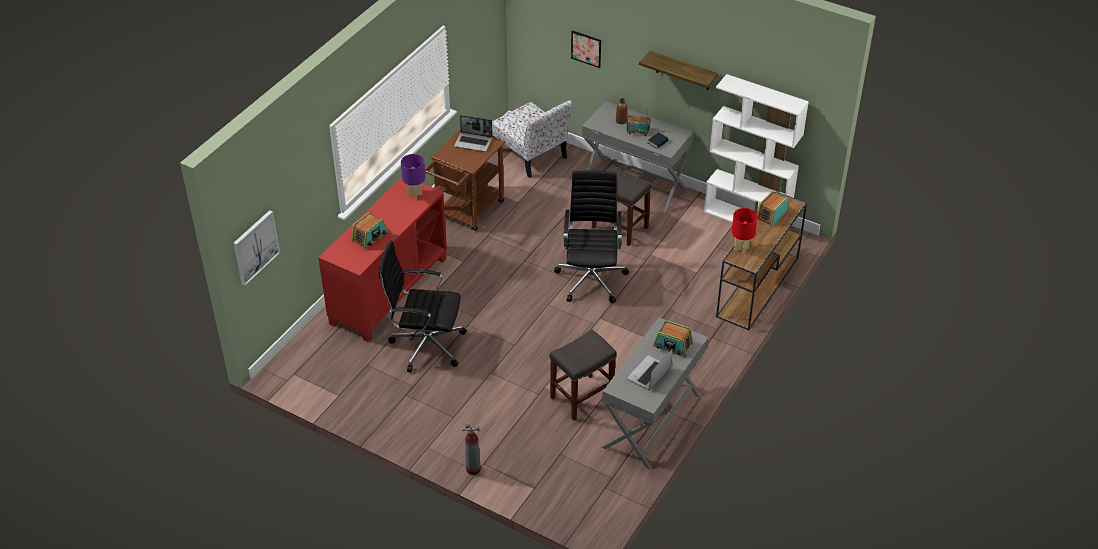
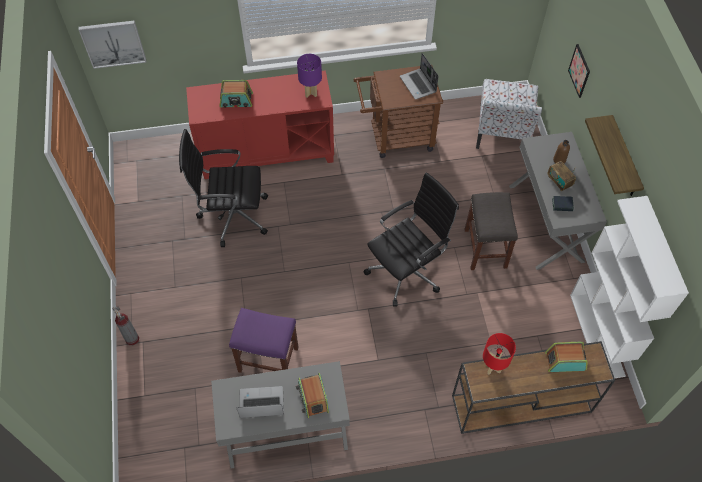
camera: 50 degrees right, 15 degrees up
(425, 345) = (232, 215): black office chair -> black office chair turned 60 degrees counterclockwise
(582, 397) = (269, 359): grey stool -> purple stool

